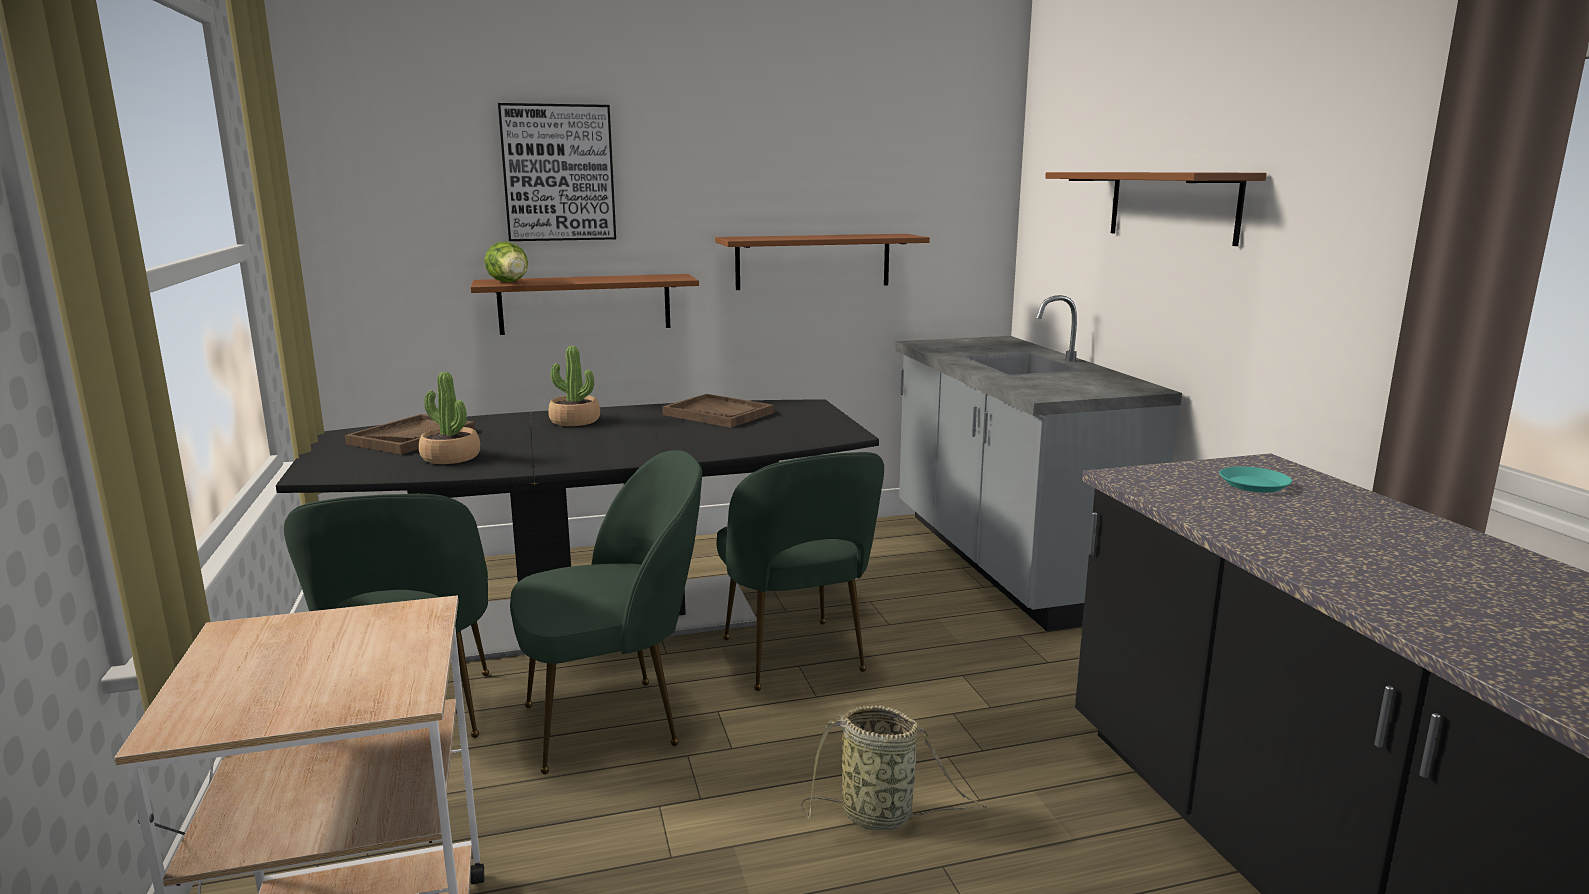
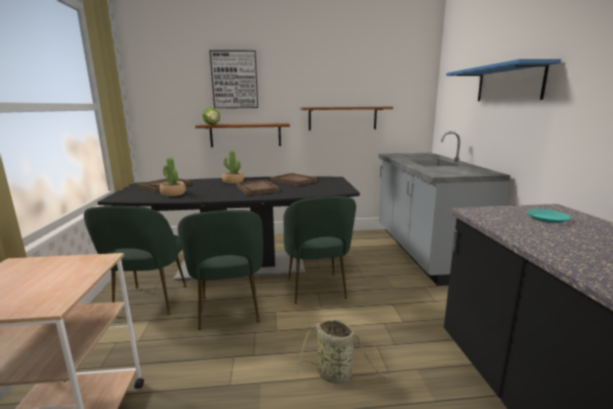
camera: 10 degrees right, 0 degrees up
(615, 722) = (229, 313): green chair -> green chair turned 90 degrees clockwise
(644, 437) = (257, 188): none -> brown tray
(1172, 206) = (508, 84): brown shelf -> blue shelf

